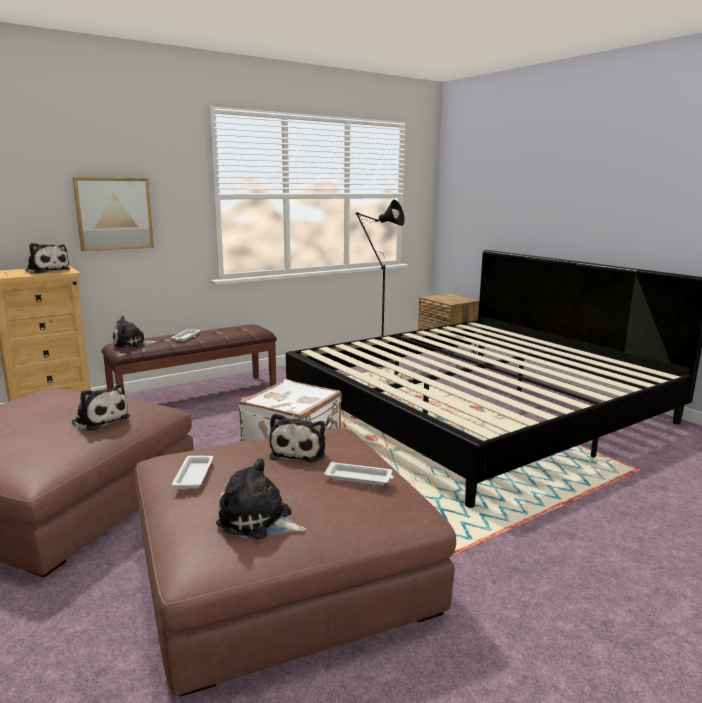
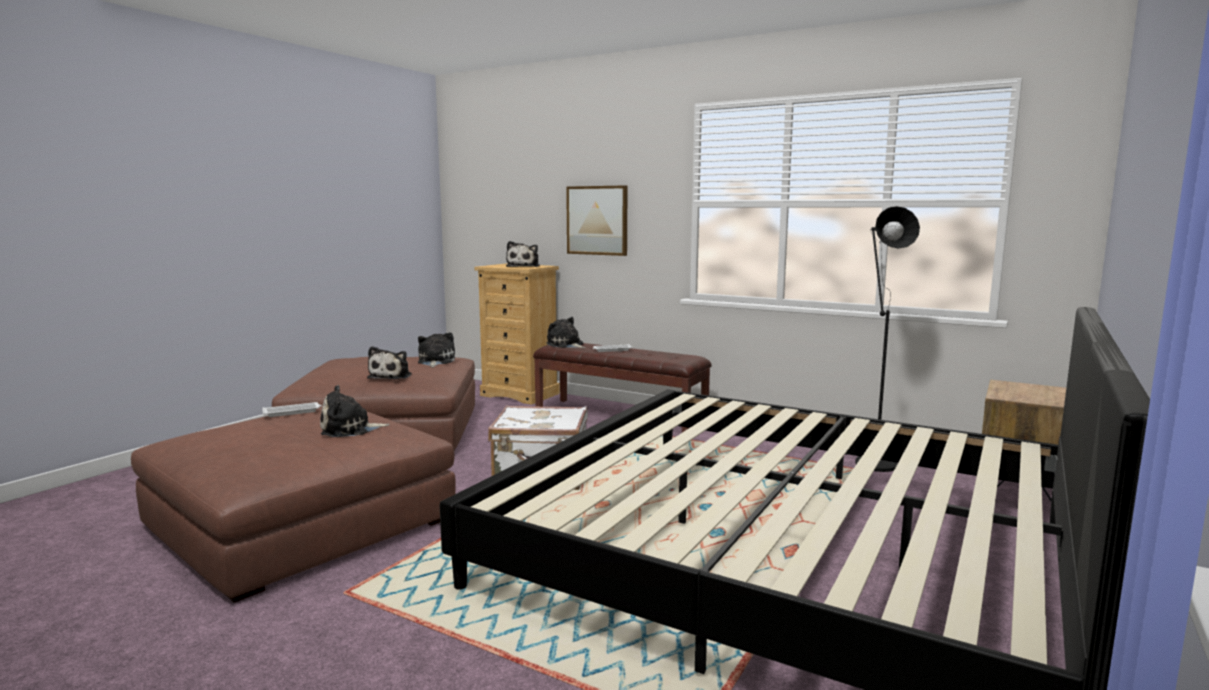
camera: 65 degrees right, 5 degrees down
(258, 521) = (216, 441): plush toy -> plush toy (435, 361)
(360, 478) = (291, 453): white tray -> none

